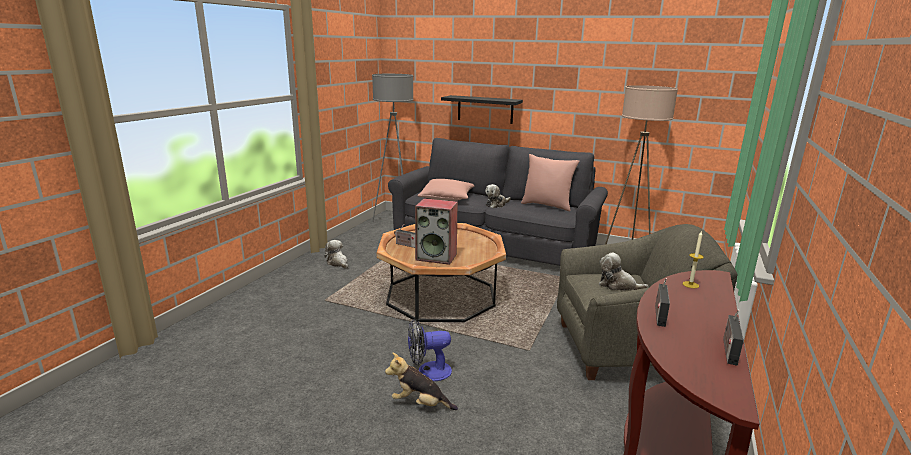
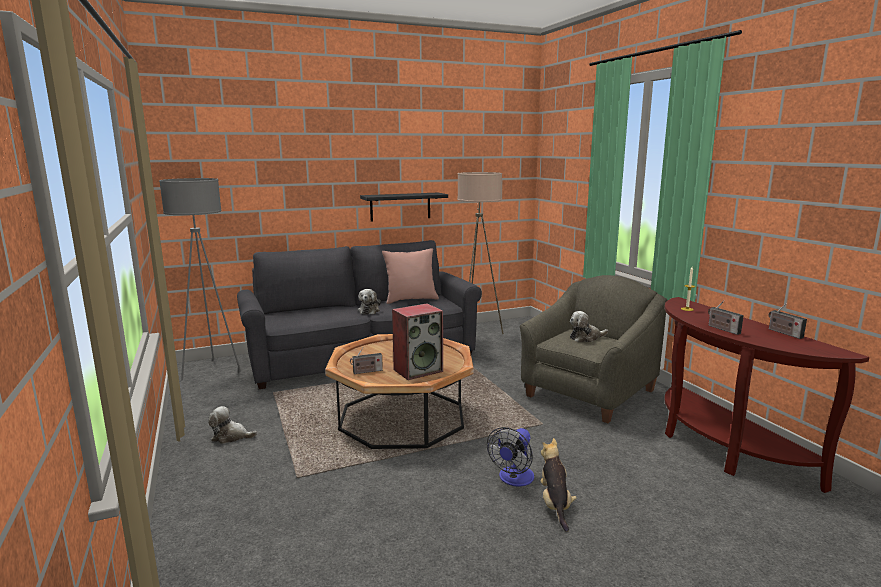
camera: 45 degrees left, 5 degrees down
(420, 404) = (555, 504): plush toy -> plush toy turned 120 degrees clockwise
(447, 198) = (310, 318): pink pillow -> none
(485, 109) = (305, 211): black shelf -> black shelf (400, 206)

